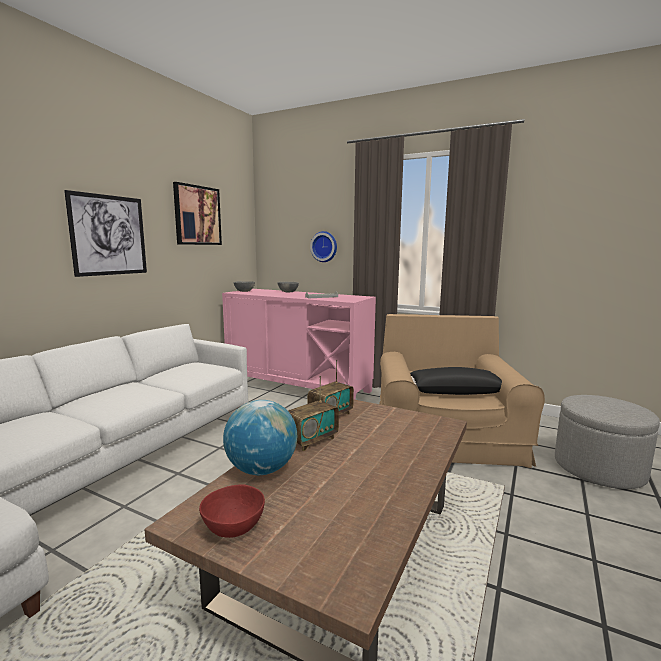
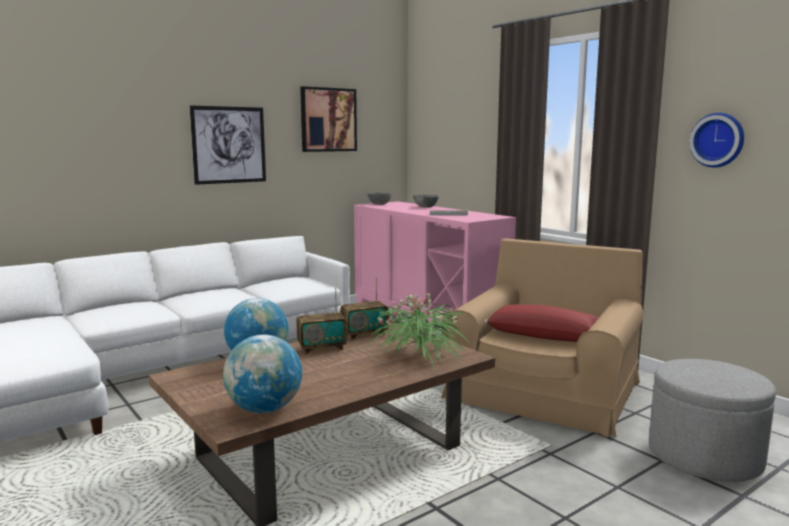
camera: 25 degrees right, 0 degrees up
(232, 529) = (198, 385): red bowl -> none
(324, 246) = (473, 153): wall clock -> wall clock (718, 140)
(355, 546) = (264, 409): none -> globe
(406, 430) = (419, 354): none -> potted plant
(455, 392) = (544, 336): black pillow -> red pillow

